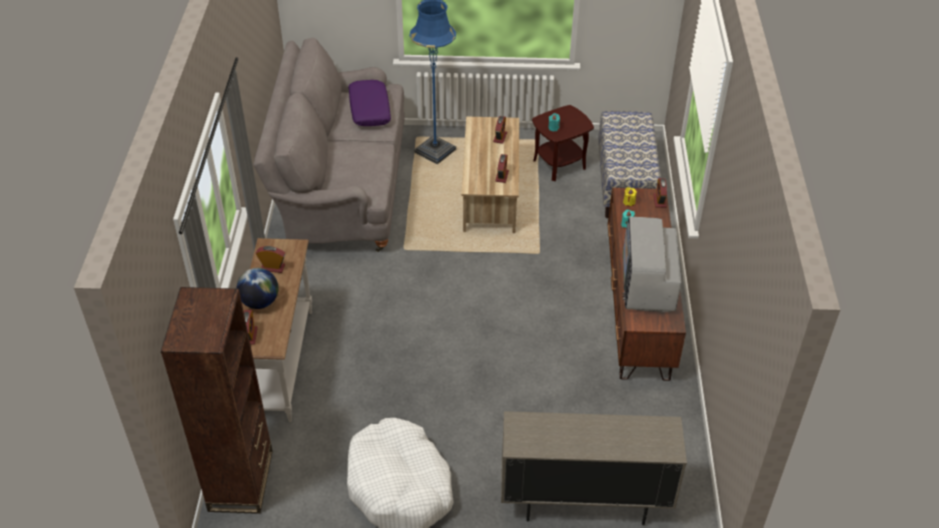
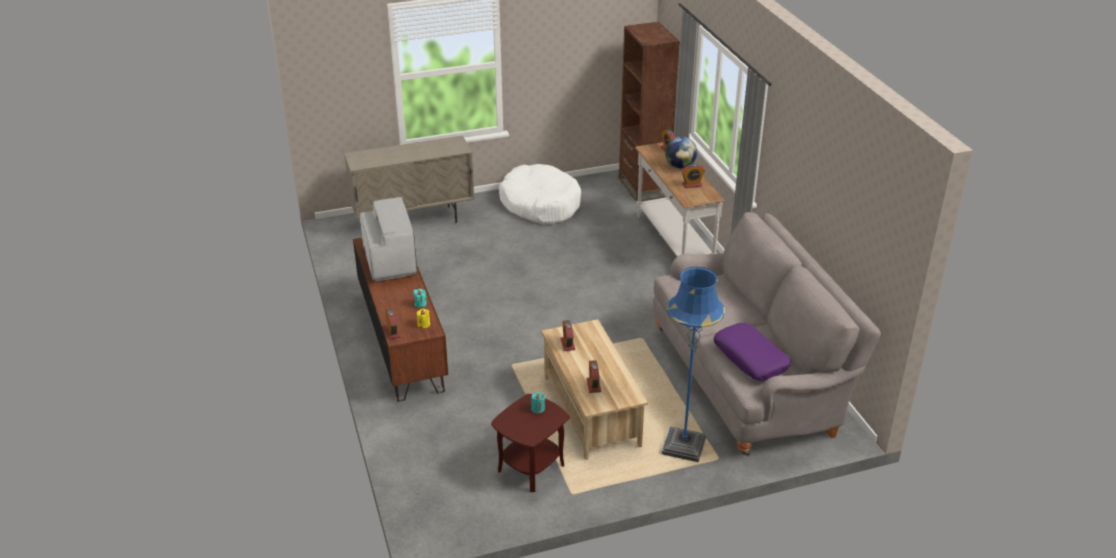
camera: 160 degrees right, 10 degrees down
(625, 184) = (444, 462): bench -> none

